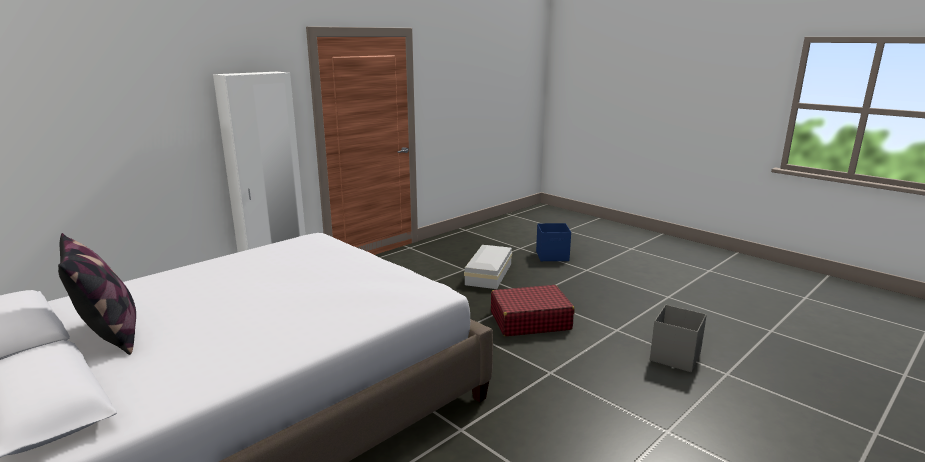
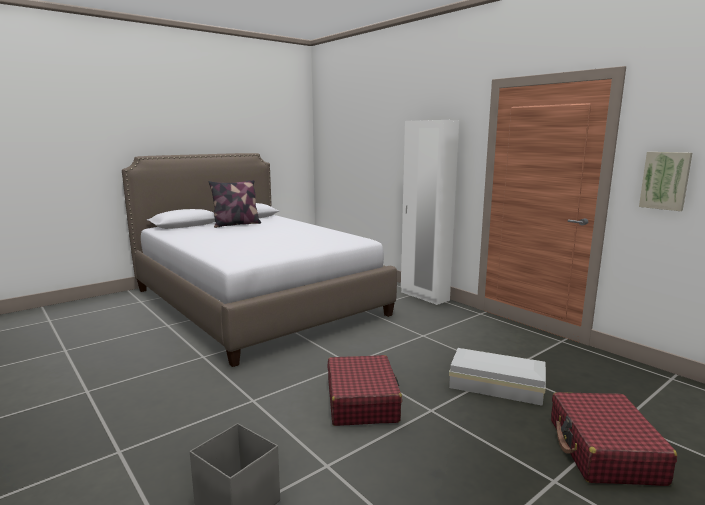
camera: 95 degrees right, 5 degrees down
(441, 108) = (665, 180): none -> picture
(553, 256) = (604, 451): blue storage box -> red suitcase

